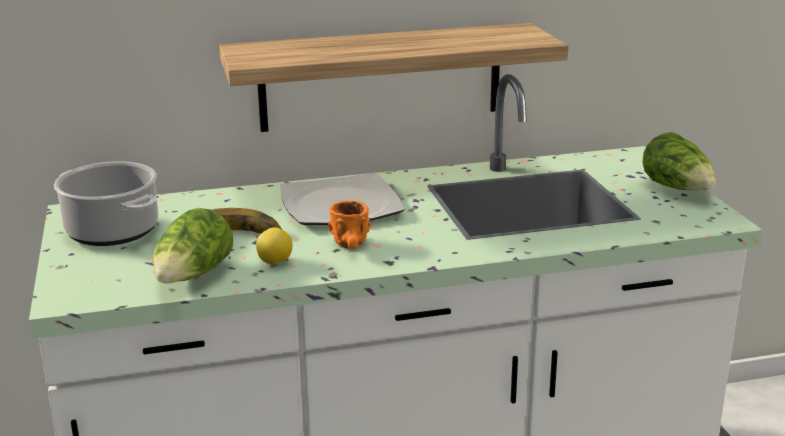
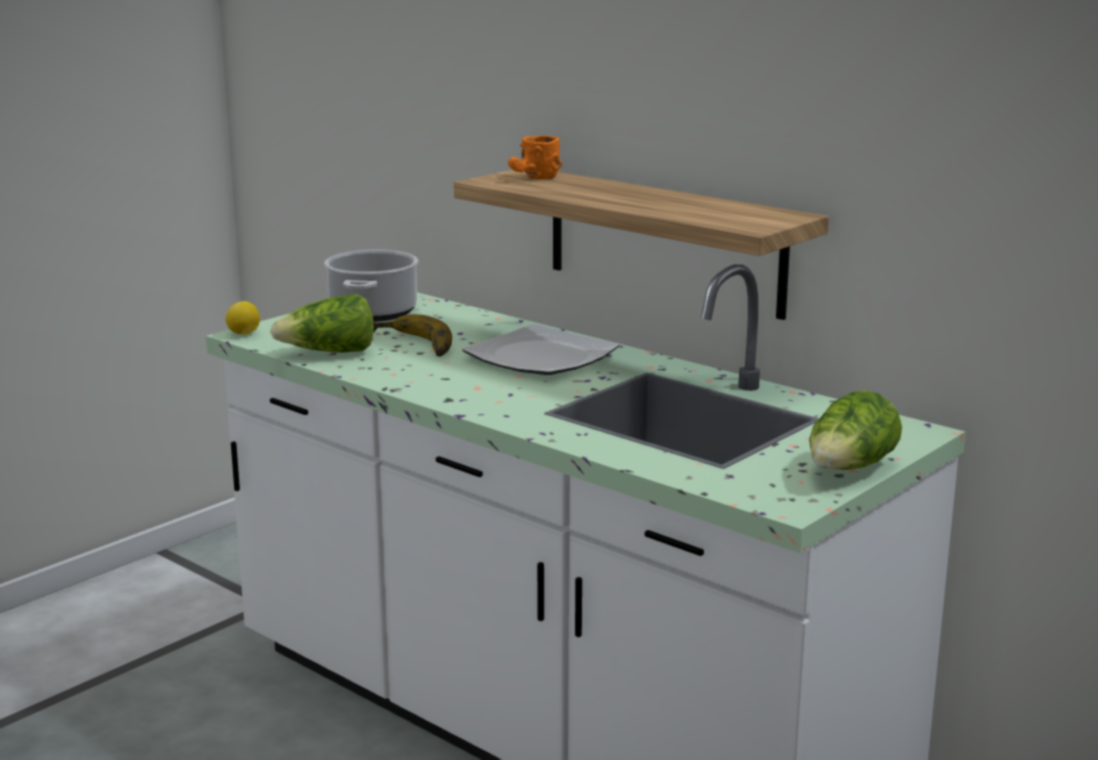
camera: 55 degrees right, 5 degrees down
(275, 262) = (391, 367): lemon -> lemon (244, 334)
(353, 247) = (459, 382): orange mug -> orange mug (534, 178)

